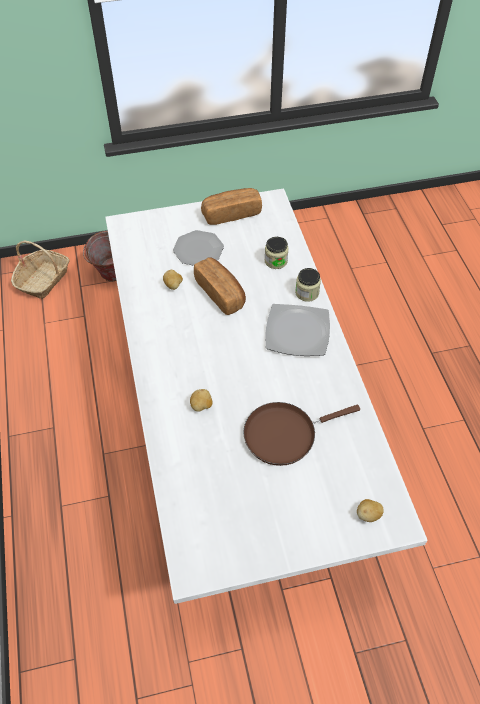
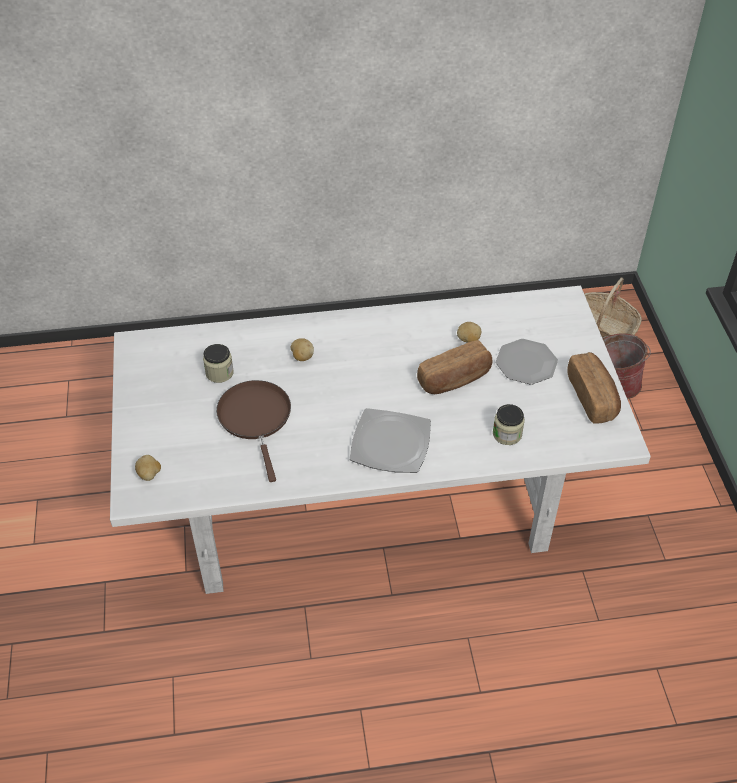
camera: 95 degrees right, 5 degrees down
(307, 293) = (452, 459): jar -> jar (219, 373)

